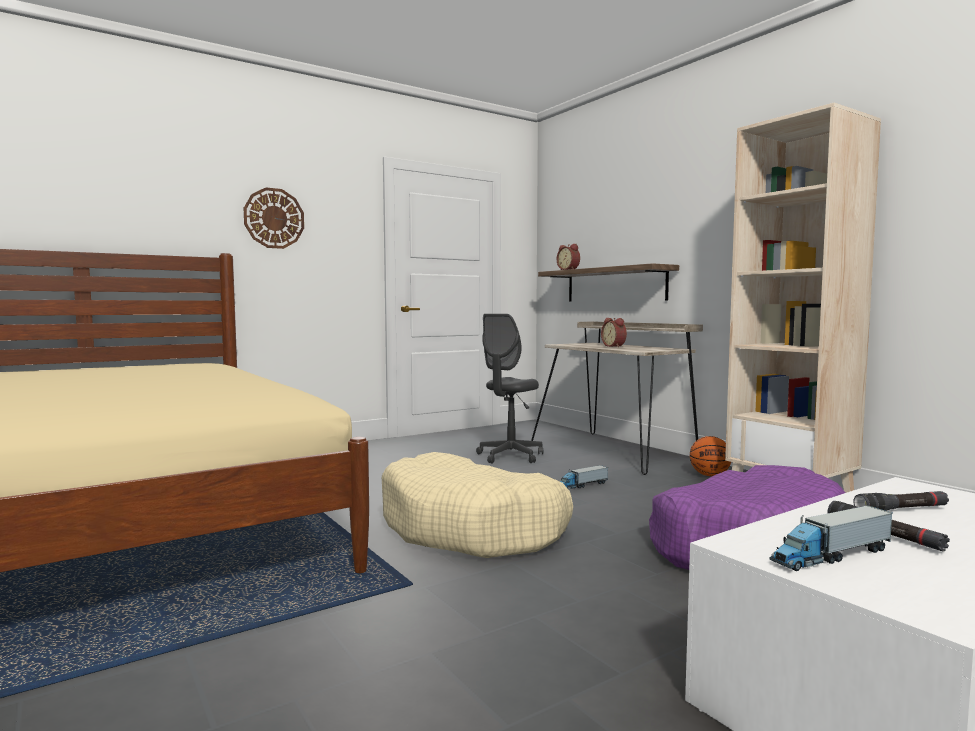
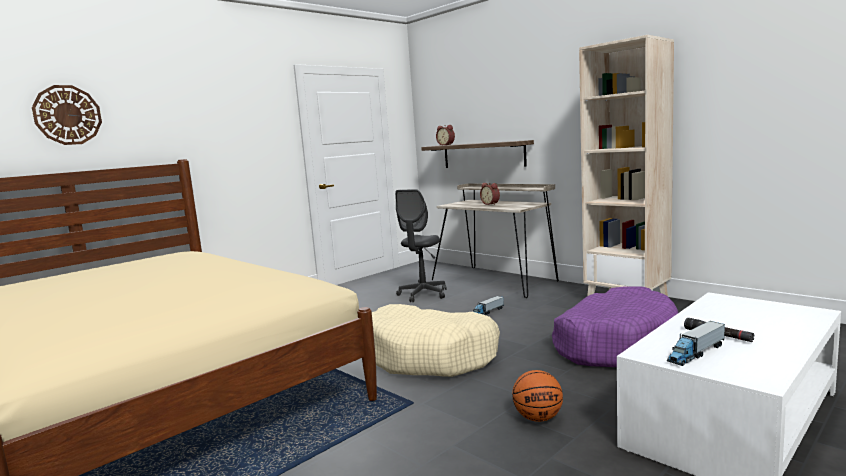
camera: 10 degrees left, 5 degrees up
(274, 218) = (215, 125): wall clock -> wall clock (67, 115)
(709, 475) = (570, 293): basketball -> basketball (538, 418)
(901, 510) = (720, 316): black flashlight -> none

